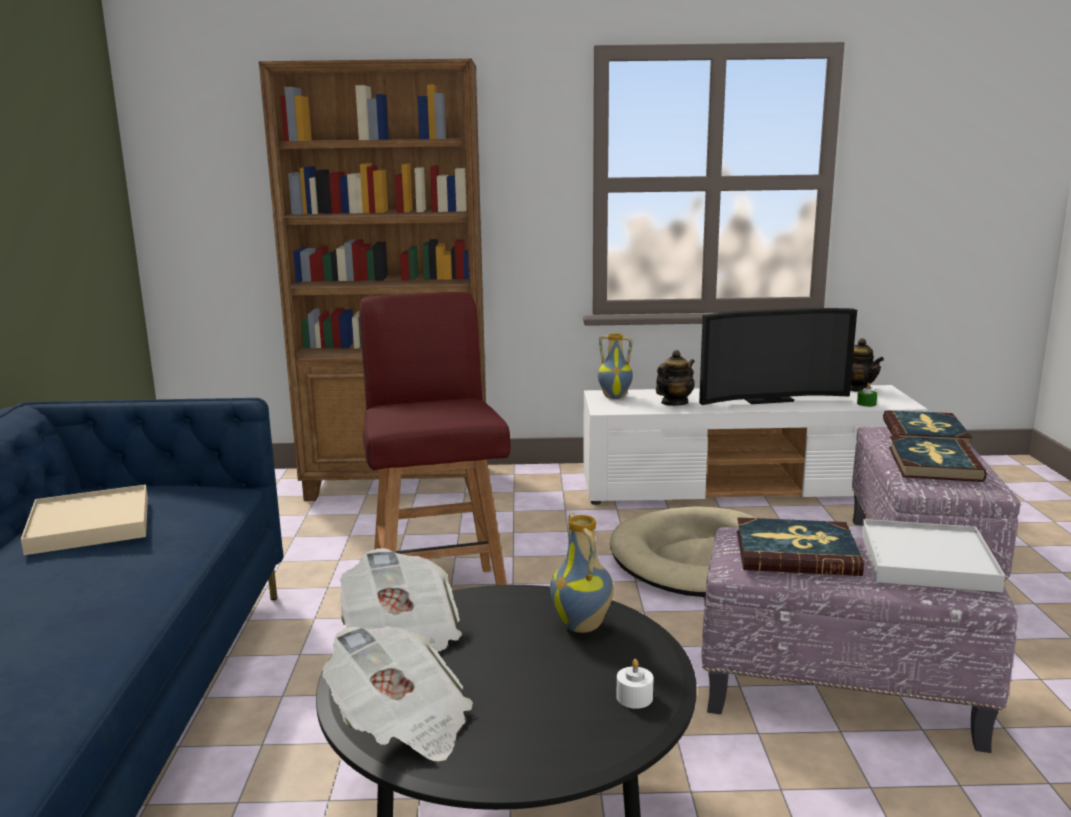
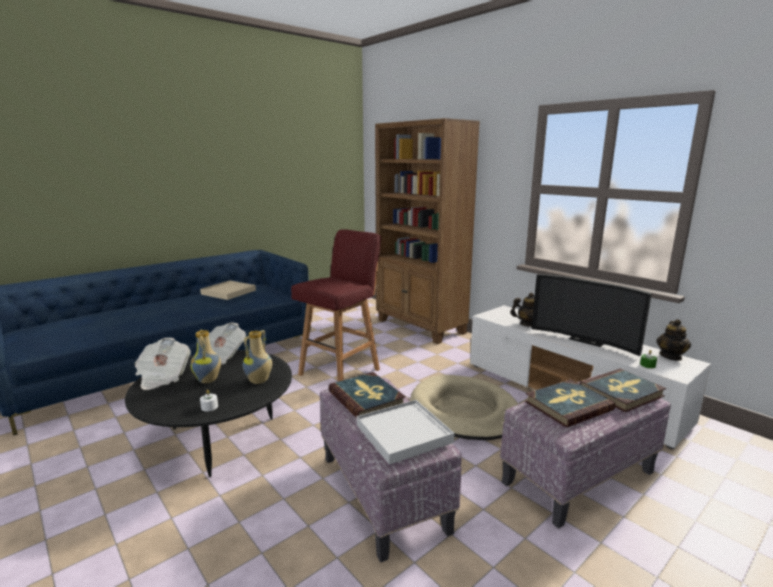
camera: 50 degrees right, 0 degrees up
(615, 397) = (508, 312): vase -> vase (208, 380)

